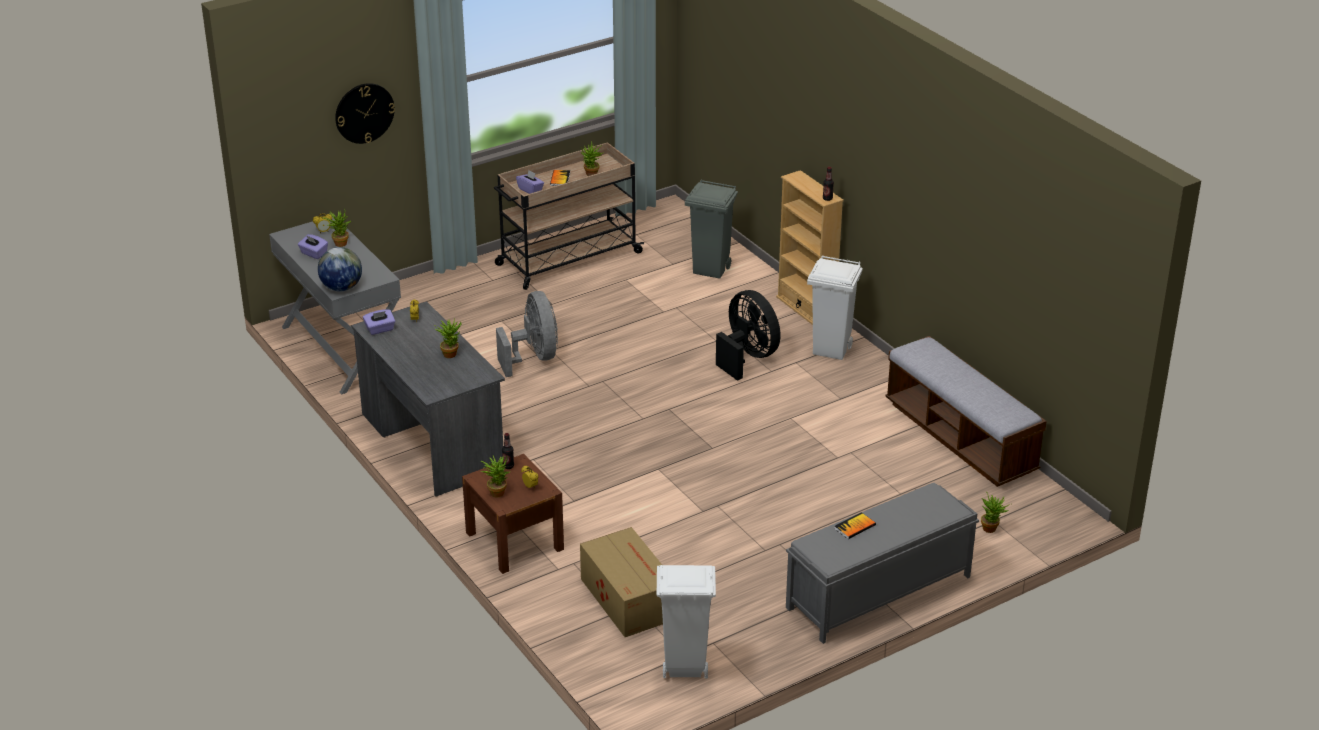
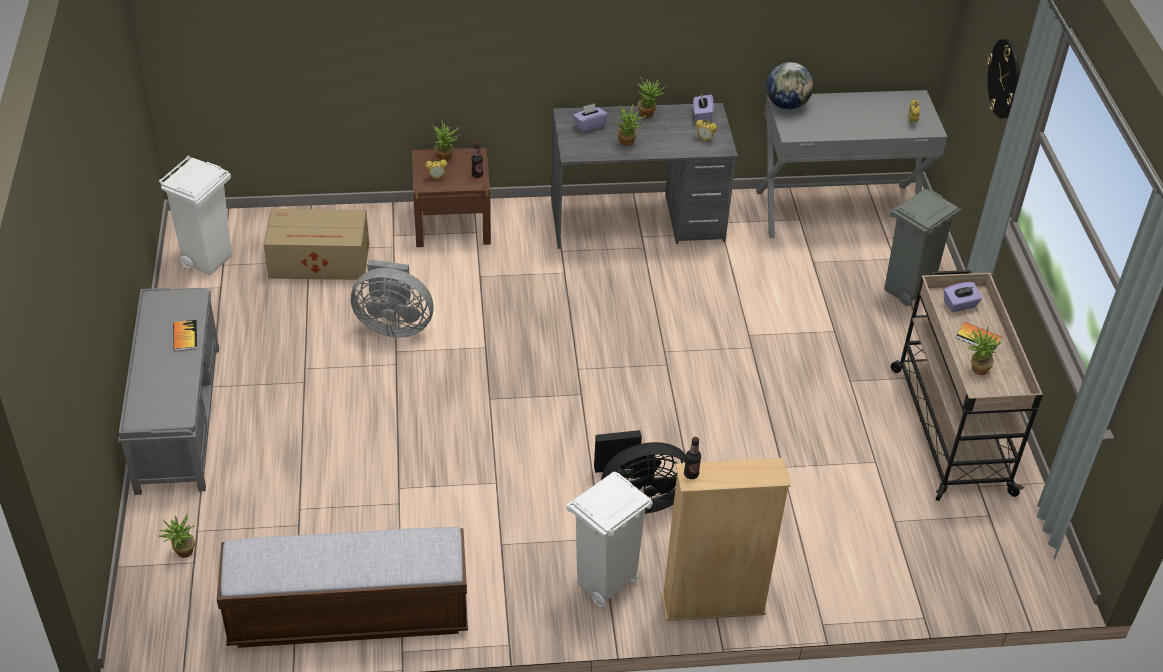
camera: 115 degrees right, 10 degrees up
(313, 254) = (867, 105): purple tissue box -> purple tissue box (589, 125)
(339, 242) = (882, 125): potted plant -> potted plant (649, 114)
(534, 358) = (744, 330): grey fan -> grey fan (393, 325)
(711, 270) = (860, 552): grey trash can -> grey trash can (906, 291)

